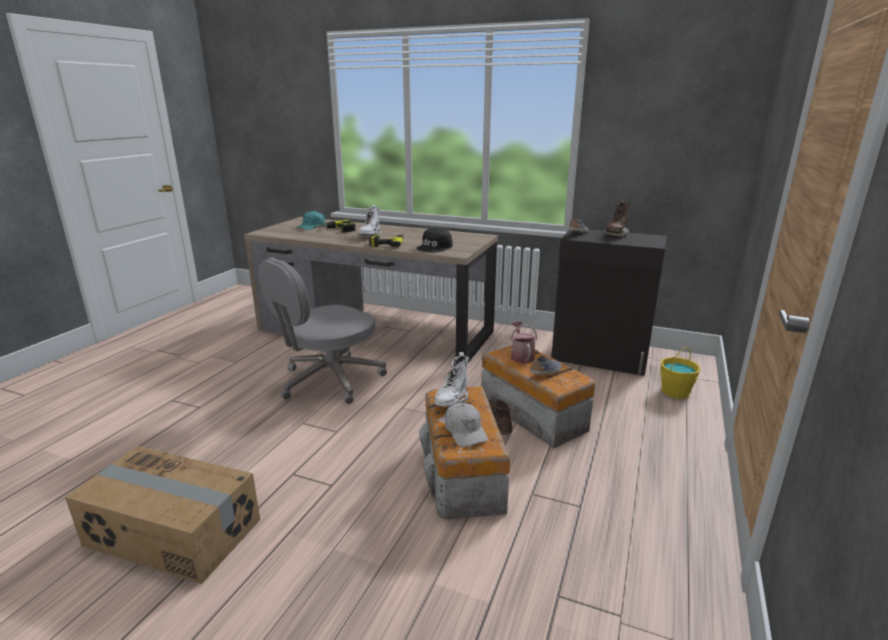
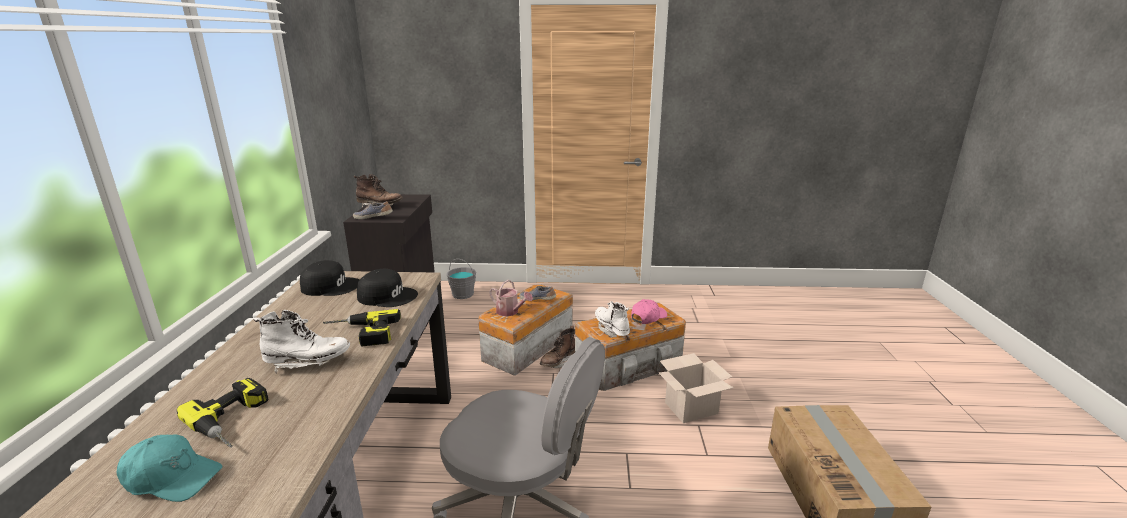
camera: 110 degrees left, 0 degrees up
(359, 492) = (691, 407): none -> cardboard box
(451, 400) = (611, 329): white boot -> white boot turned 120 degrees counterclockwise
(464, 238) = (331, 286): none -> black cap
(465, 431) = (648, 317): white cap -> pink cap
(521, 356) = (510, 312): watering can -> watering can turned 120 degrees counterclockwise
(675, 391) = (462, 294): yellow bucket -> grey bucket

